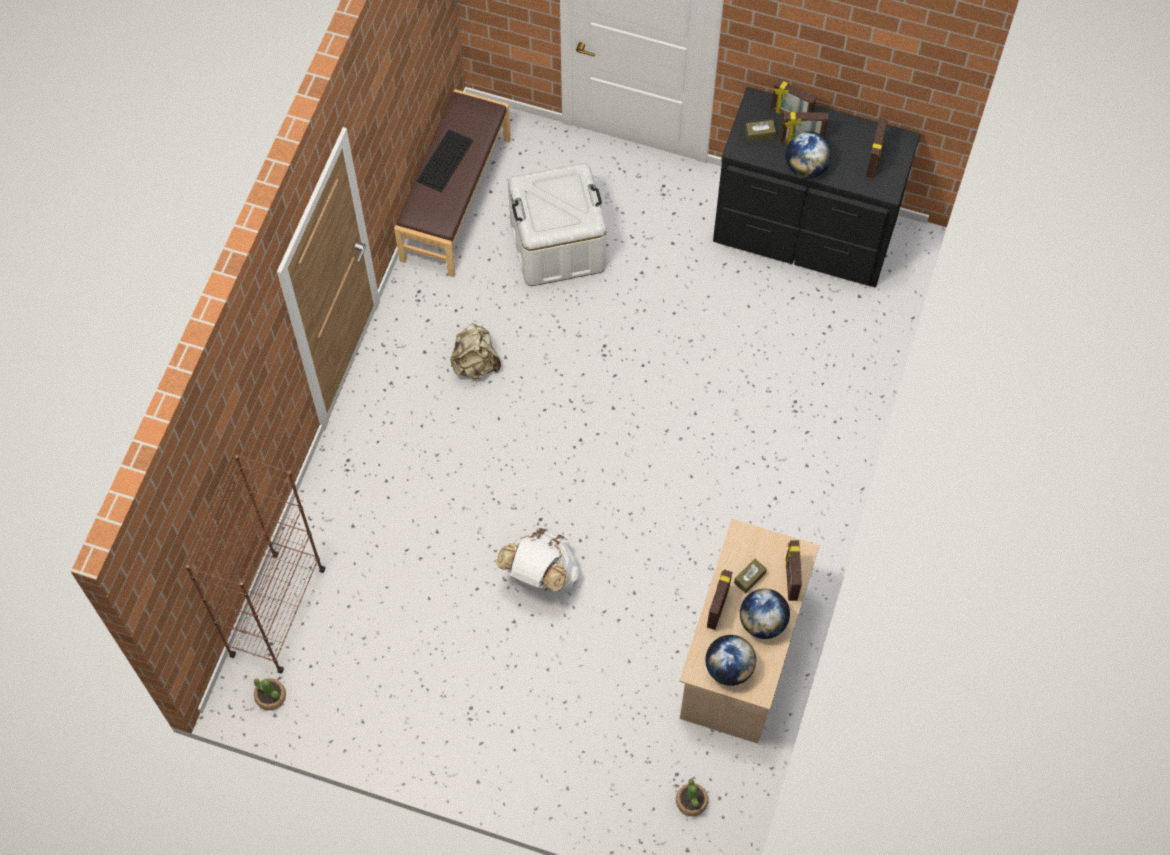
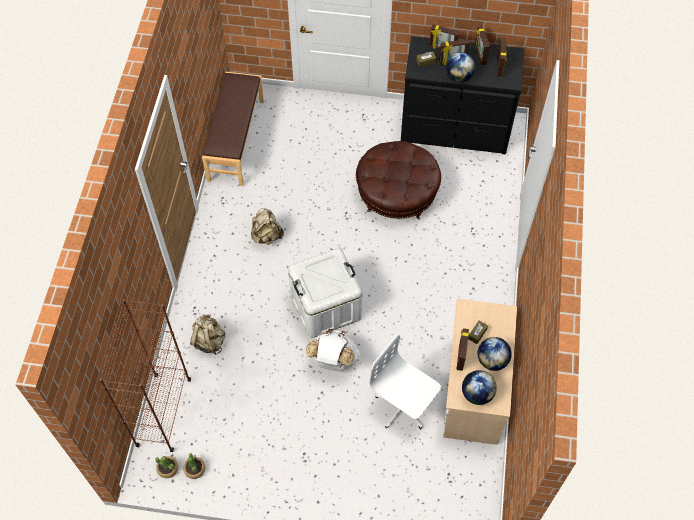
camera: 10 degrees left, 5 degrees down
(361, 516) = (209, 341): none -> beige backpack
(445, 160) = (227, 112): keyboard -> none
(557, 245) = (305, 158): white storage box -> white storage box (325, 306)
(630, 662) = (403, 406): none -> white office chair
(689, 327) = (397, 194): none -> brown ottoman
(691, 801) = (462, 490): potted plant -> potted plant (195, 469)
(790, 579) = (504, 330): picture frame -> picture frame (479, 55)

